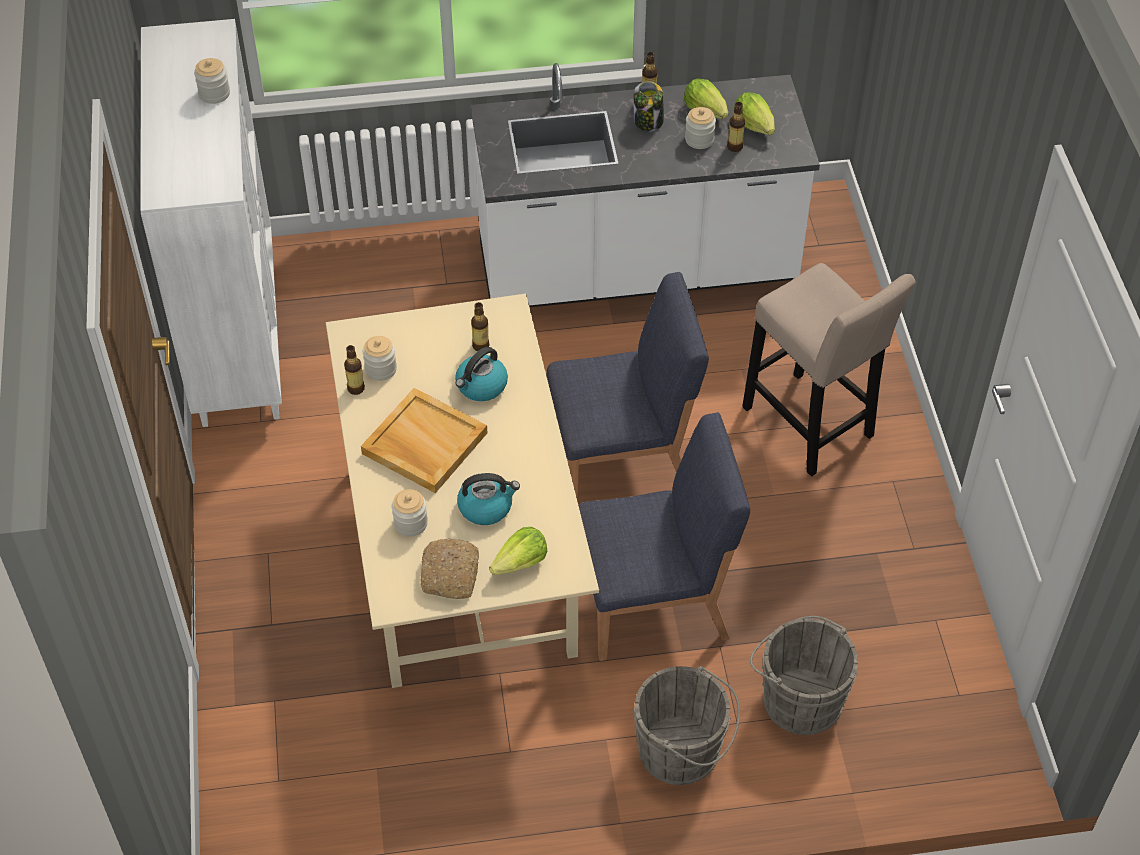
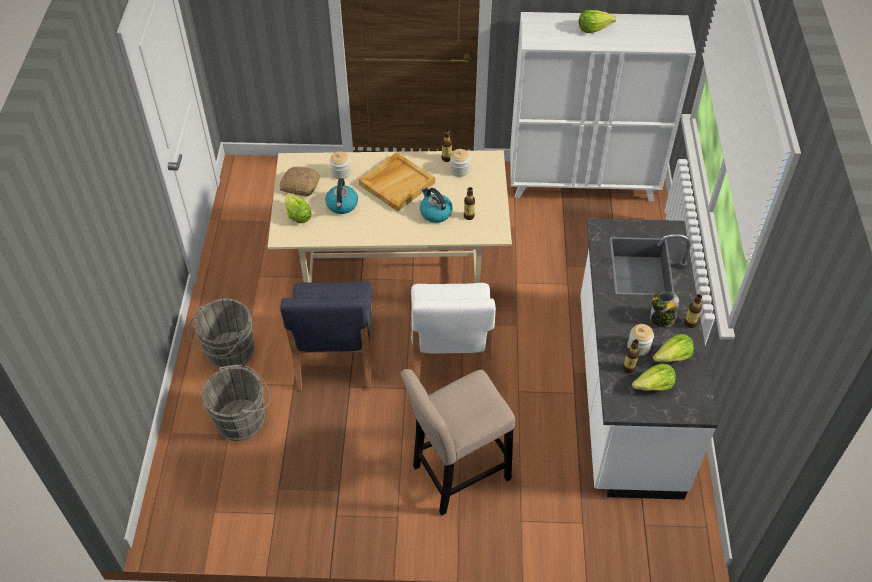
camera: 100 degrees right, 0 degrees up
(182, 123) = (593, 28): none -> lettuce
(214, 94) = (620, 41): jar -> none
(622, 460) = (450, 358): blue chair -> white chair

